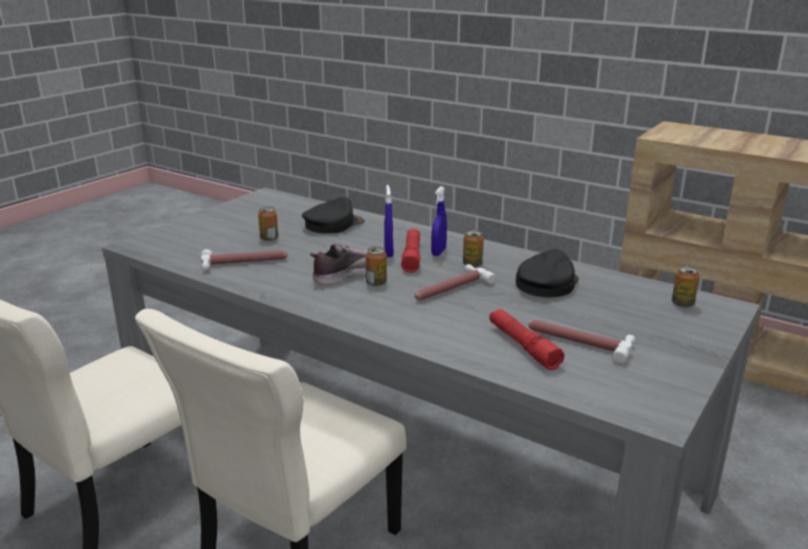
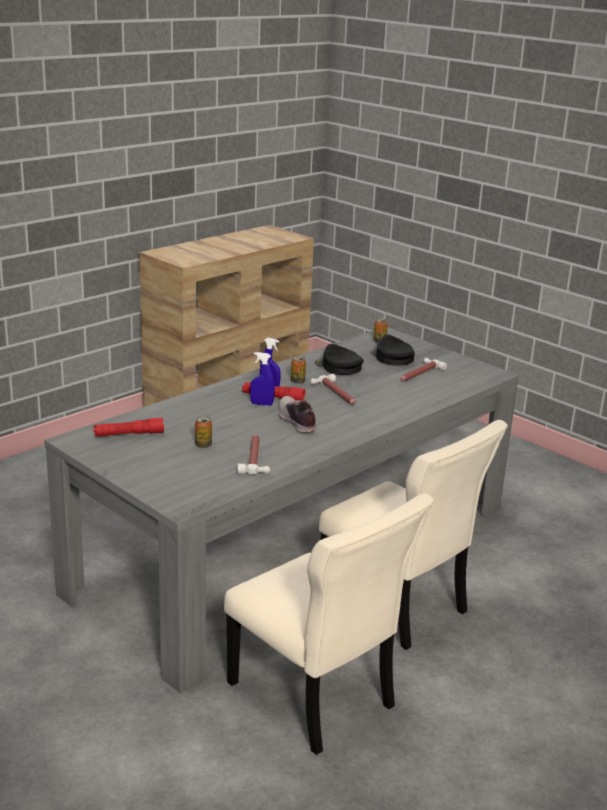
camera: 80 degrees left, 0 degrees up
(333, 224) = (184, 417): black cap -> black cap (392, 357)
(376, 283) = (317, 414): can -> none
(523, 346) = (420, 387): red flashlight -> red flashlight (129, 434)

